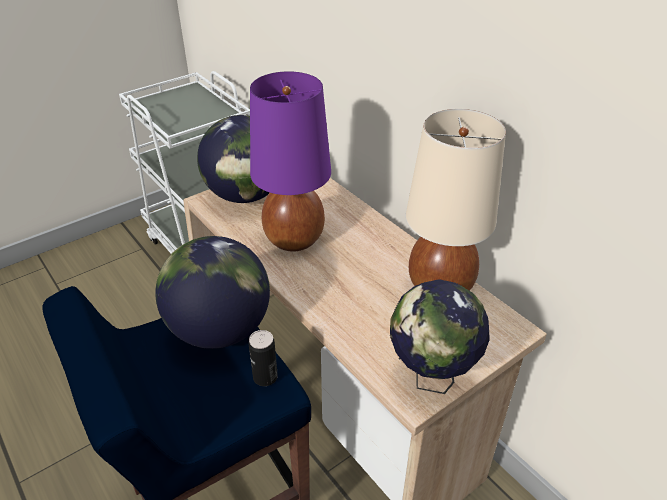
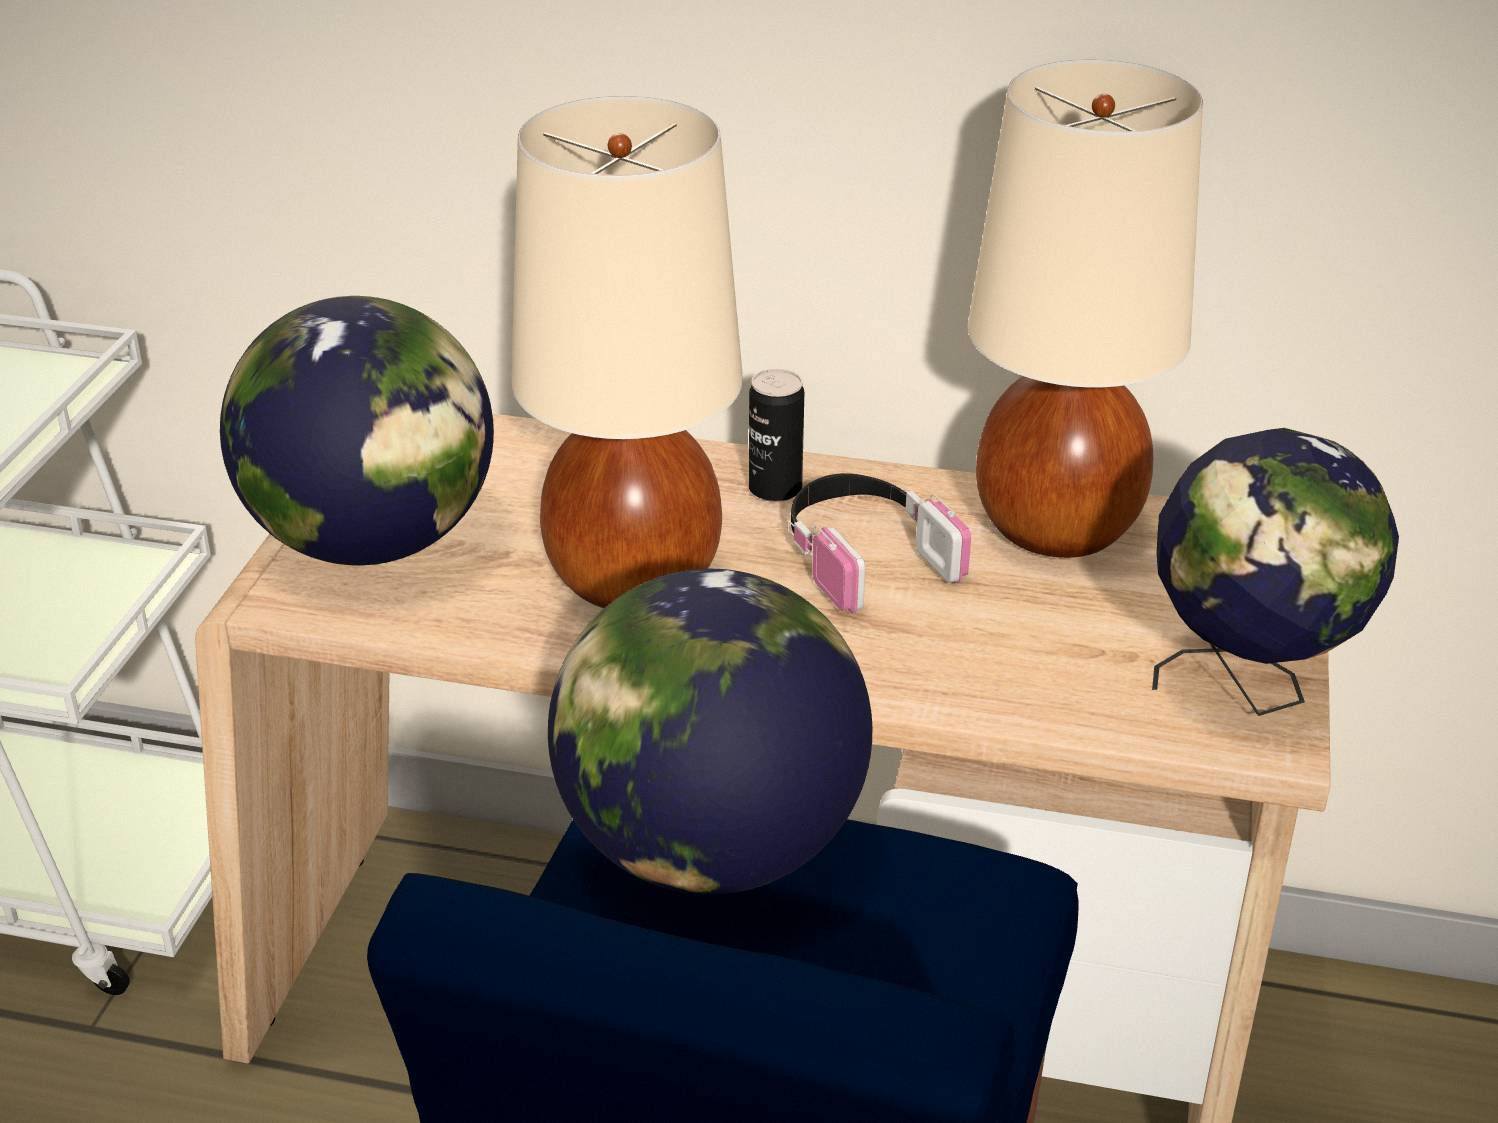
camera: 40 degrees left, 5 degrees down
(265, 377) = (937, 878): can -> can (775, 489)
(293, 239) = (631, 581): purple table lamp -> beige table lamp
(367, 265) = (865, 557): none -> headphones

